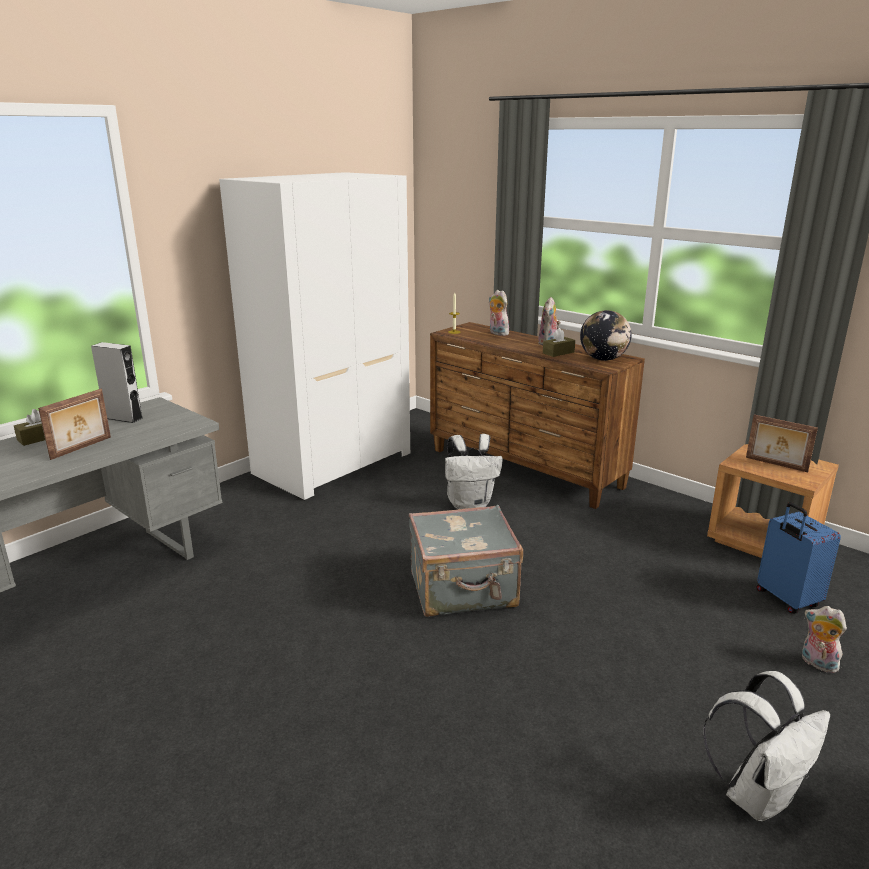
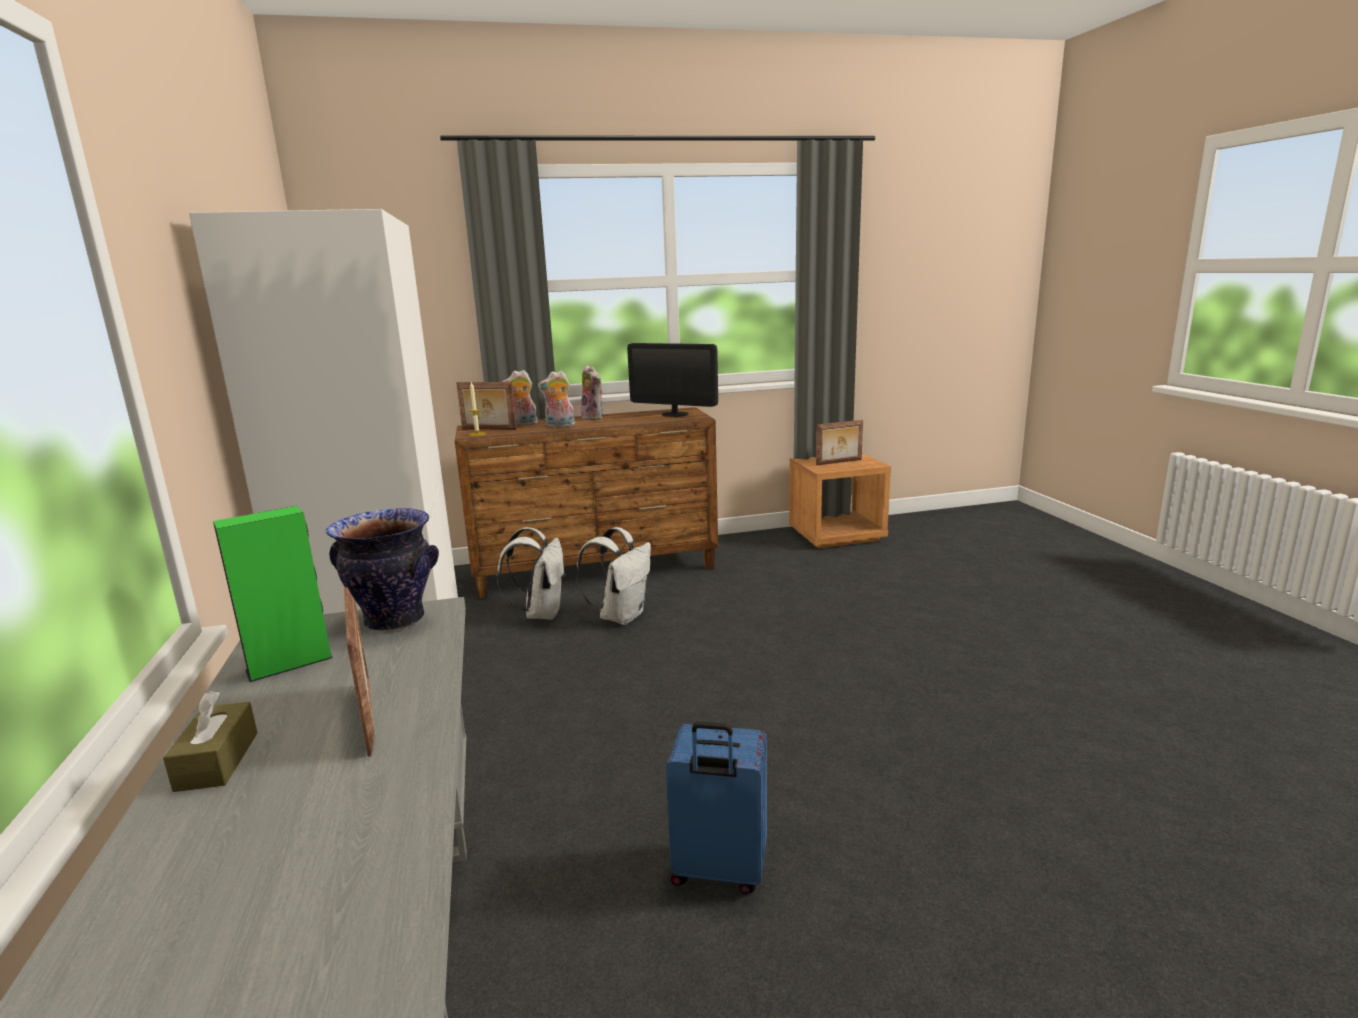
camera: 55 degrees left, 5 degrees down
(123, 418) = (289, 663): grey speaker -> green speaker
(179, 419) = (395, 620): none -> vase
(463, 590) = (779, 670): grey suitcase -> none
(470, 330) = (488, 429): none -> picture frame
(558, 352) = (628, 420): brown tissue box -> none
(603, 359) = (675, 414): globe -> monitor
(757, 795) = (1130, 646): white backpack -> white backpack (541, 613)
(786, 599) = (916, 556): blue suitcase -> blue suitcase (718, 871)
(817, 664) = (997, 576): plush toy -> plush toy (559, 426)

